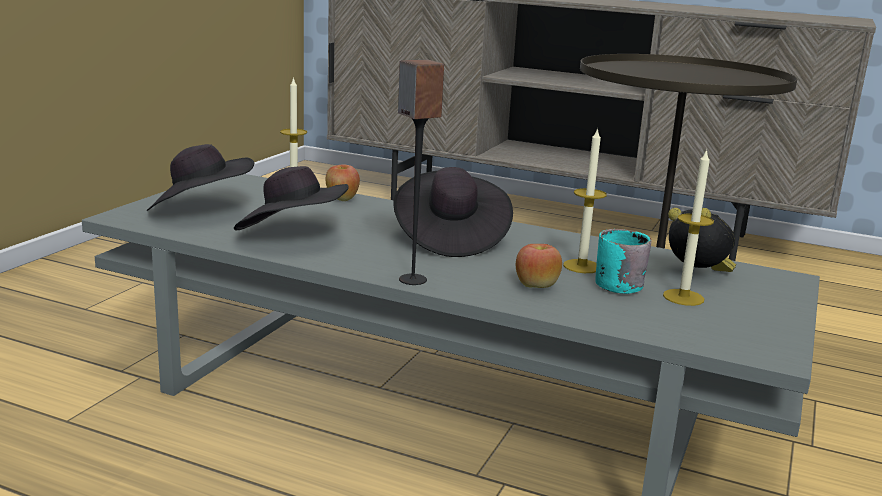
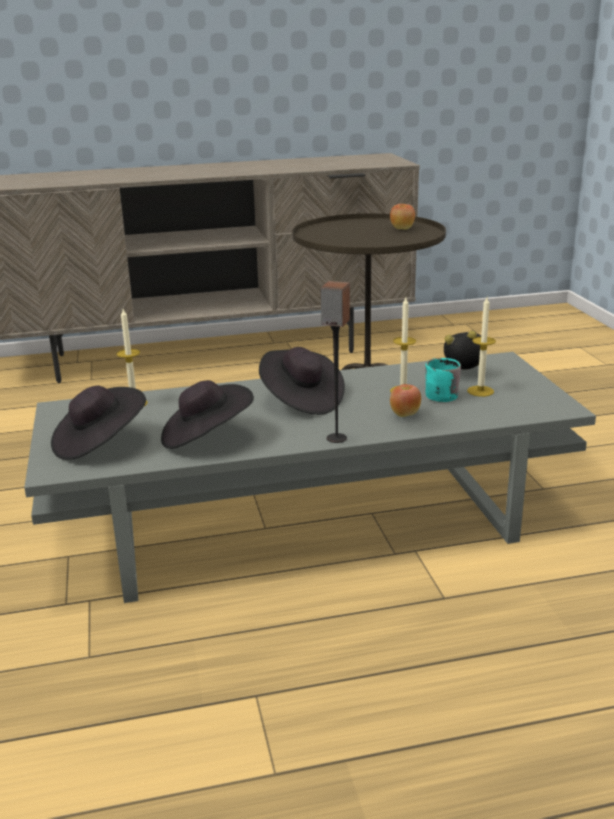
camera: 35 degrees left, 5 degrees up
(342, 199) = (176, 396): apple -> apple (402, 228)

